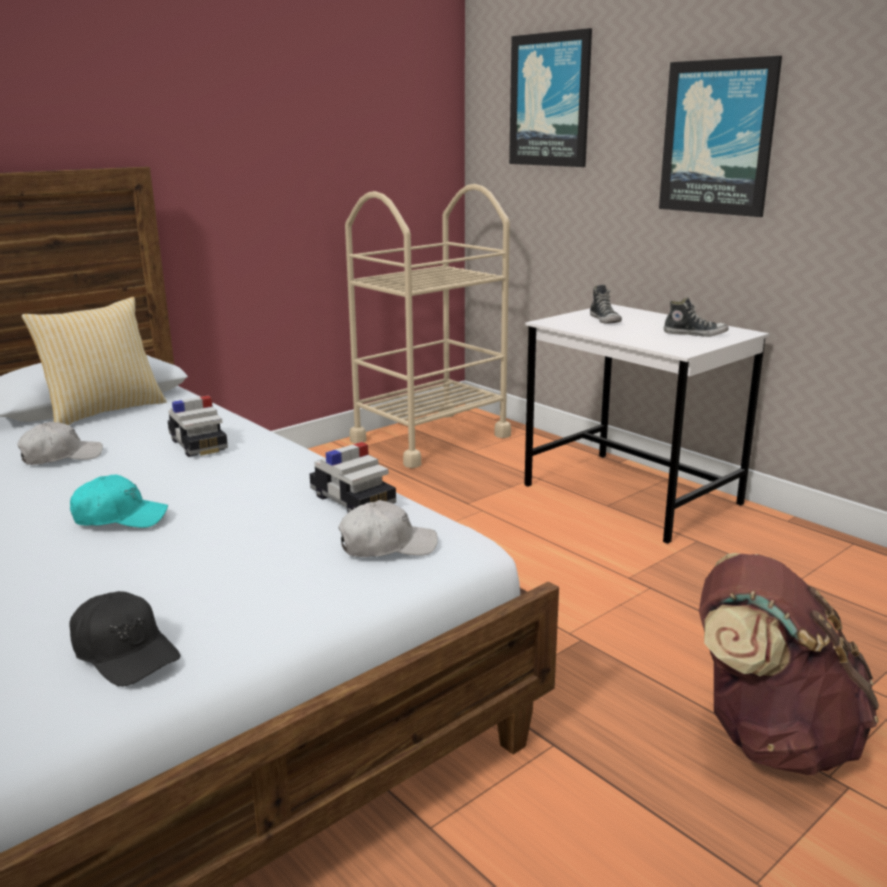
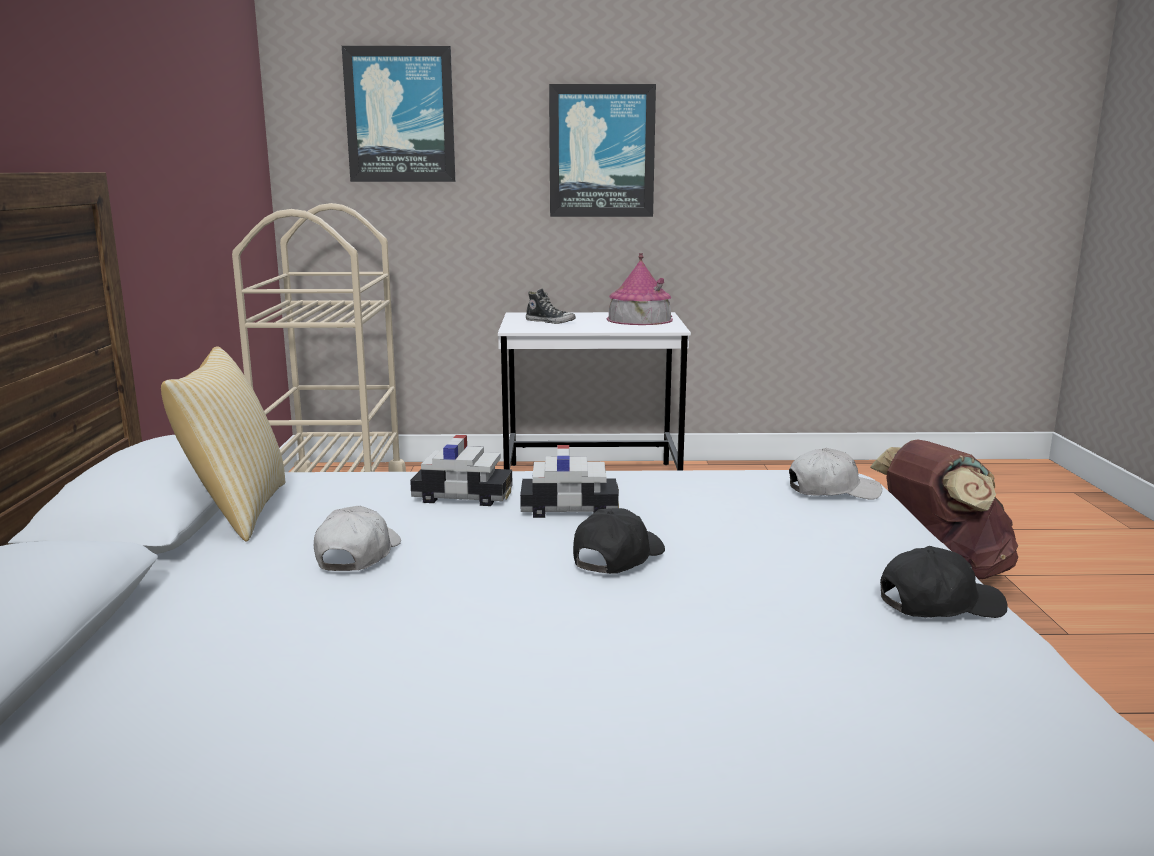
camera: 50 degrees left, 5 degrees down
(120, 517) = (617, 557): turquoise cap -> black cap
(353, 500) = (719, 480): toy car -> toy car (570, 508)
(387, 546) = (832, 491): white cap -> white cap turned 60 degrees clockwise
(695, 334) = (639, 319): shoe -> toy house

